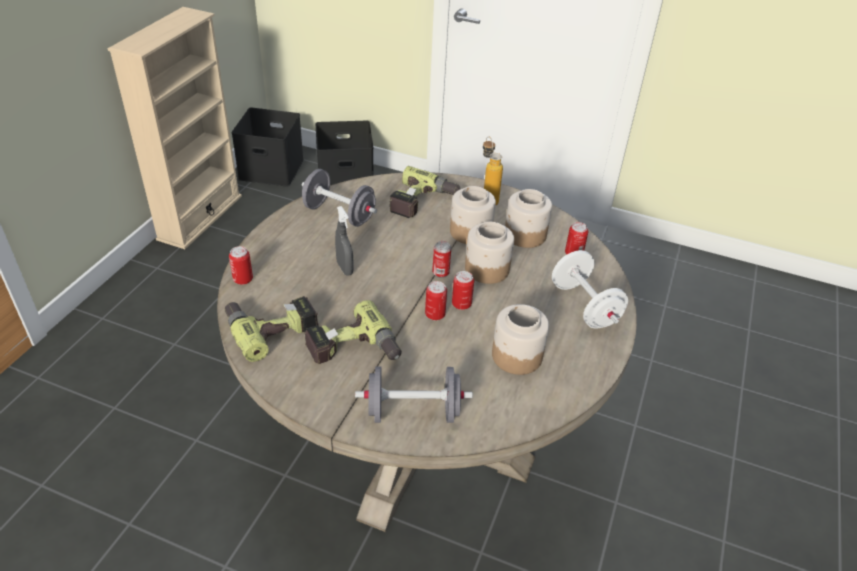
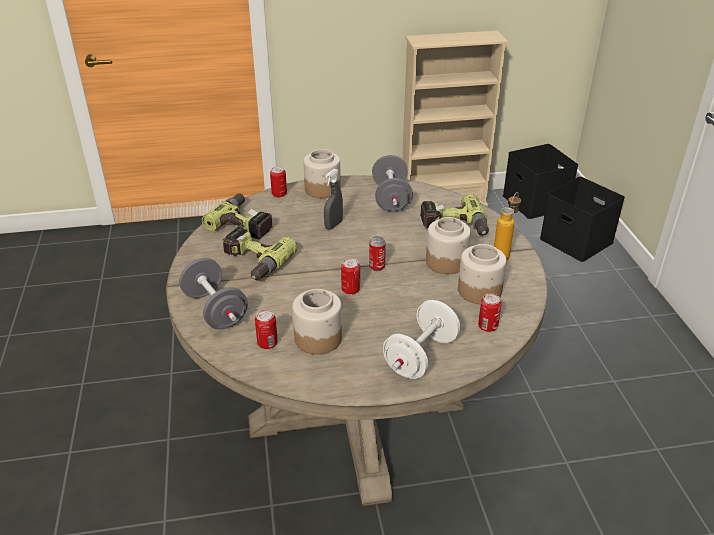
camera: 60 degrees right, 5 degrees down
(435, 314) = (325, 282): can -> can (267, 343)
(486, 269) = (407, 287): jar -> jar (322, 189)

